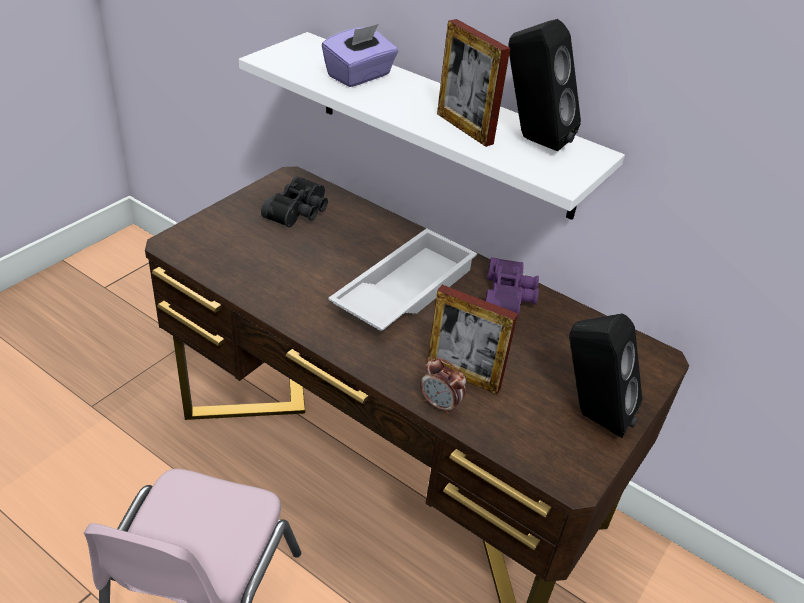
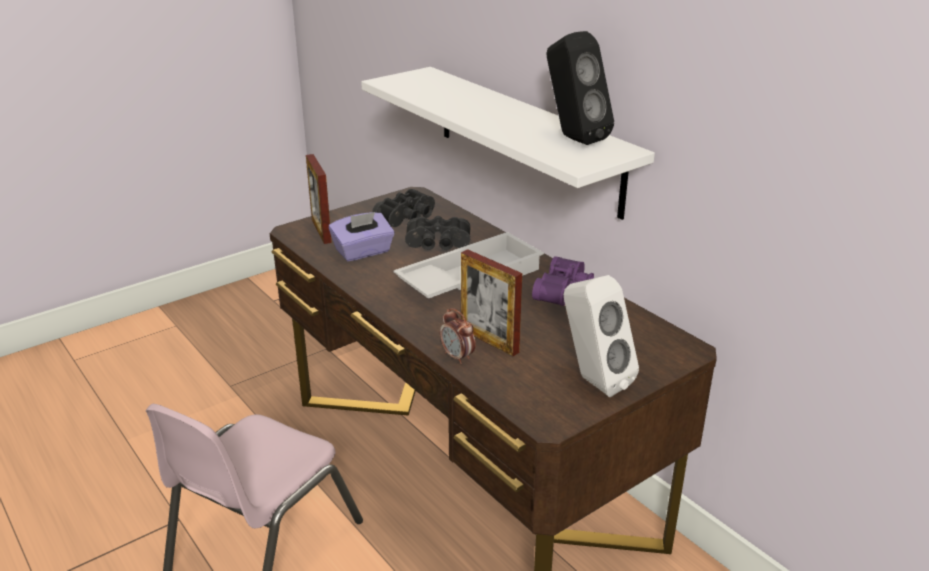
camera: 20 degrees right, 10 degrees down
(349, 247) = (438, 244): none -> black binoculars
(359, 76) = (452, 94): purple tissue box -> purple tissue box (363, 252)
(464, 128) = (518, 129): picture frame -> picture frame (321, 231)
(590, 415) = (592, 381): black speaker -> white speaker

